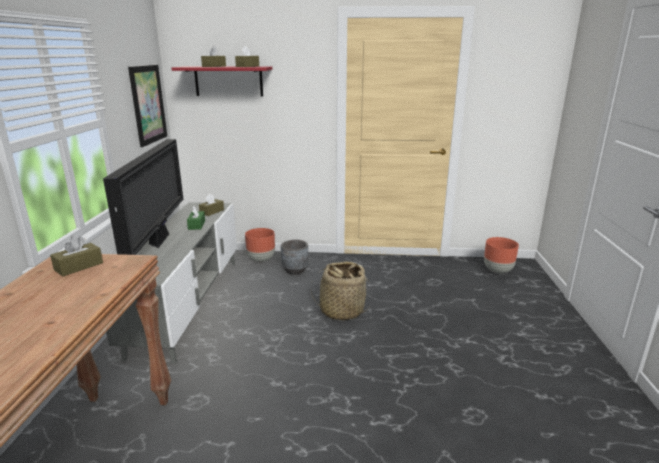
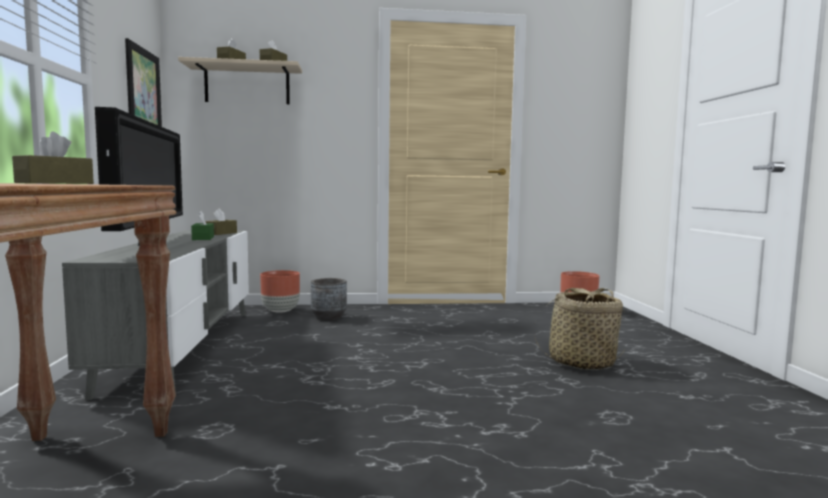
camera: 10 degrees left, 15 degrees down
(228, 81) = (247, 85): red shelf -> beige shelf
(341, 311) = (402, 344): basket -> basket (581, 362)

